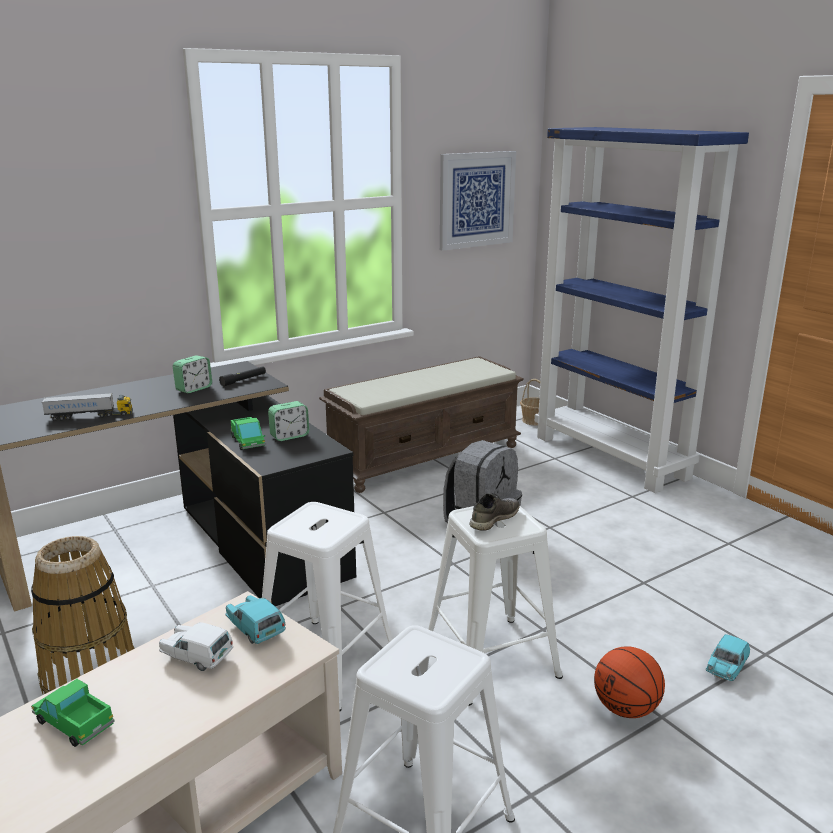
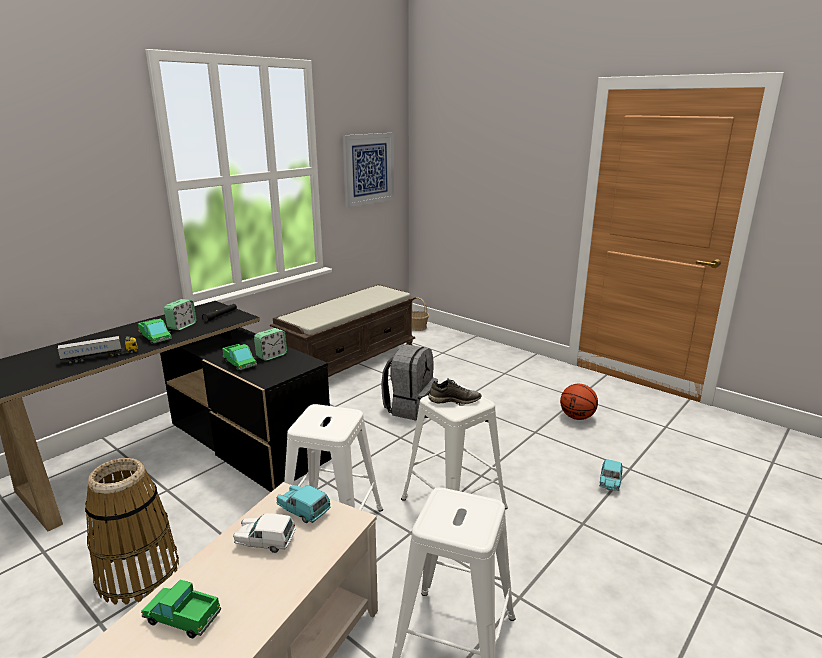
camera: 15 degrees left, 0 degrees up
(158, 400) = (155, 338): none -> toy truck
(493, 519) = (454, 400): grey shoe -> grey shoe turned 60 degrees clockwise
(612, 457) = (480, 347): blue bookcase -> none
(626, 709) = (558, 522): basketball -> basketball (577, 417)

